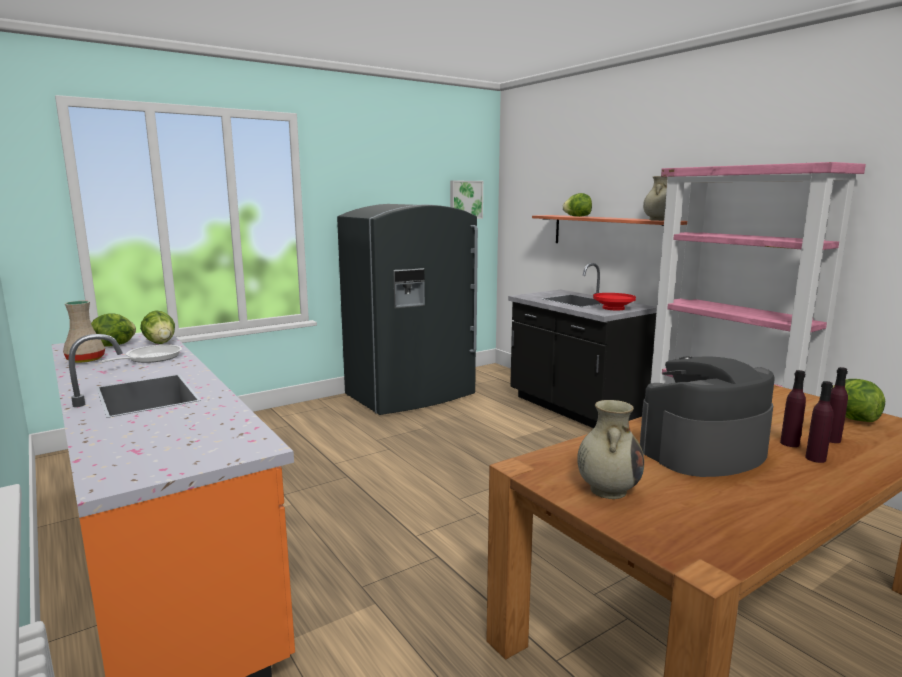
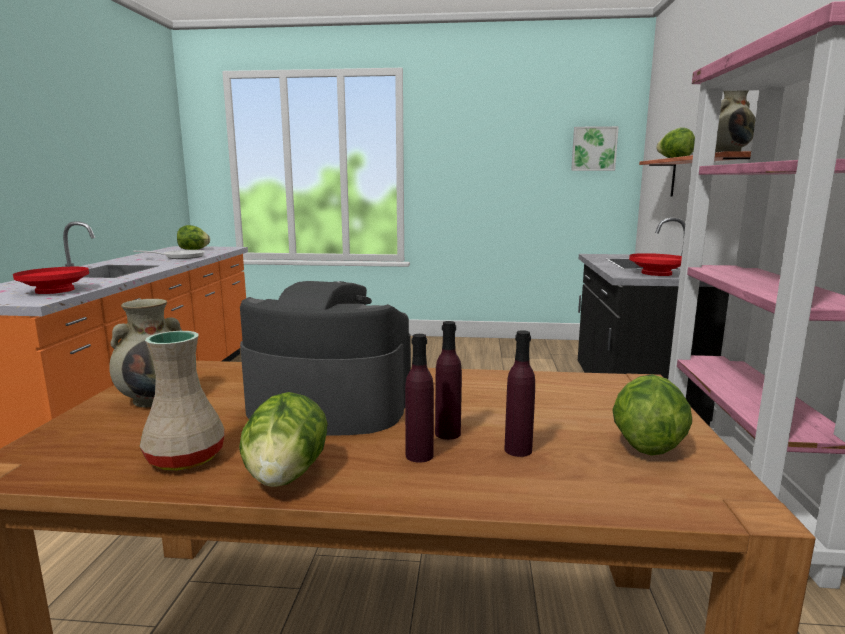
camera: 40 degrees right, 0 degrees up
(85, 360) = (154, 253): beige vase -> beige vase (186, 457)
(160, 343) = (216, 251): lettuce -> lettuce (286, 476)
(213, 432) = (54, 291): none -> red bowl
(411, 396) = (485, 350): grey fridge -> none

